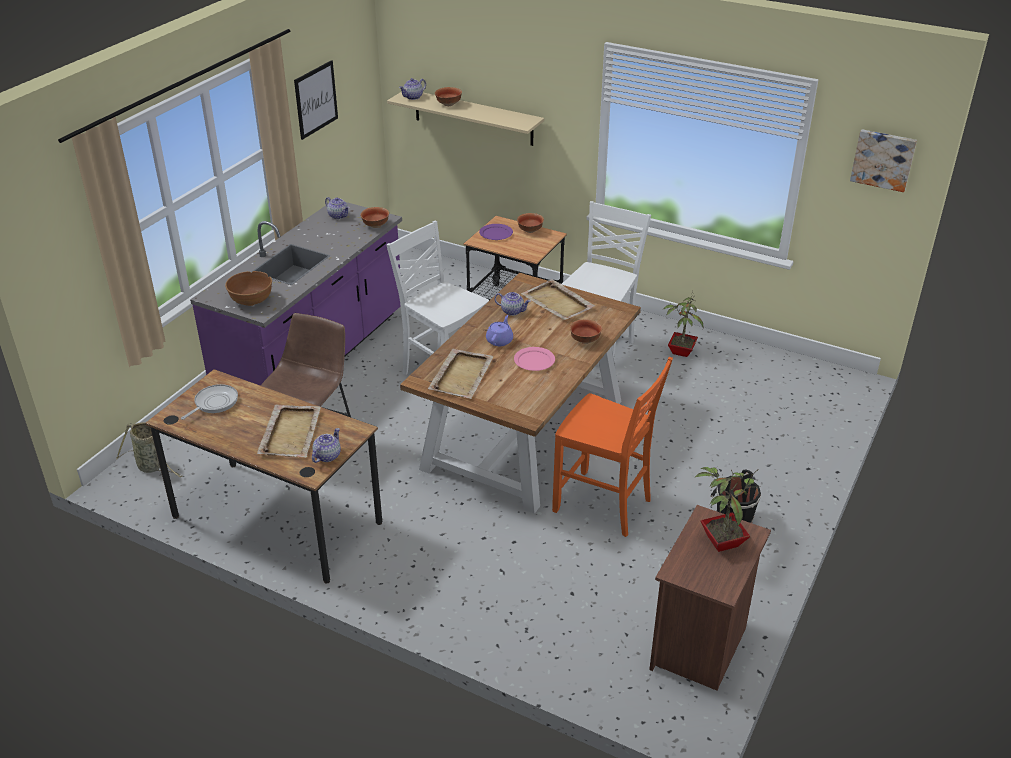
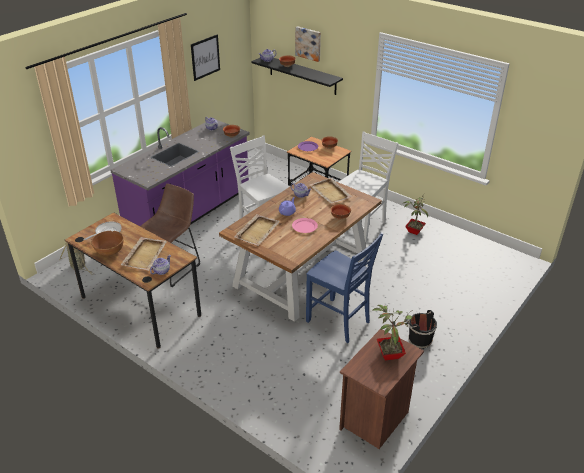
camera: 10 degrees right, 0 degrees up
(251, 300) = (144, 173): brown bowl -> brown bowl (109, 251)
(473, 117) = (302, 75): beige shelf -> black shelf
(604, 505) = (339, 322): orange chair -> blue chair
(883, 159) = (548, 118): picture -> picture (308, 43)

